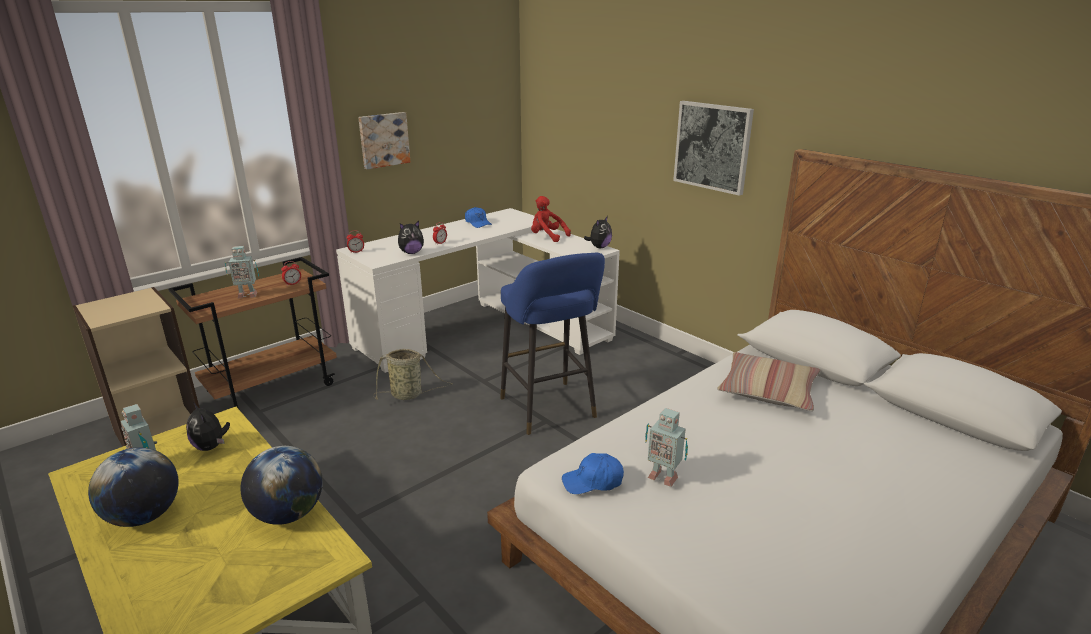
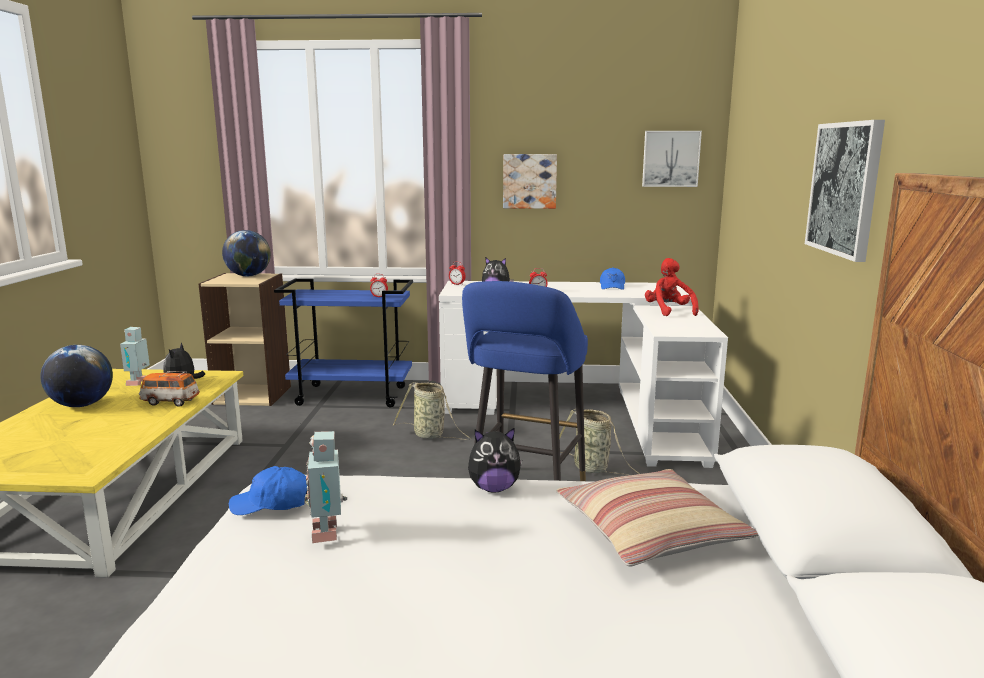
camera: 45 degrees right, 10 degrees down
(241, 466) = (170, 402): none -> toy car
(247, 295) = (337, 296): toy robot -> none
(273, 389) = (353, 396): brown cart -> blue cart
(288, 514) = (126, 437): globe -> globe (248, 276)
(486, 106) = (670, 158): none -> picture
(555, 370) = (593, 469): none -> basket
(593, 482) = (271, 503): blue cap -> blue cap turned 45 degrees counterclockwise
(599, 247) = (707, 330): plush toy -> plush toy (494, 488)

